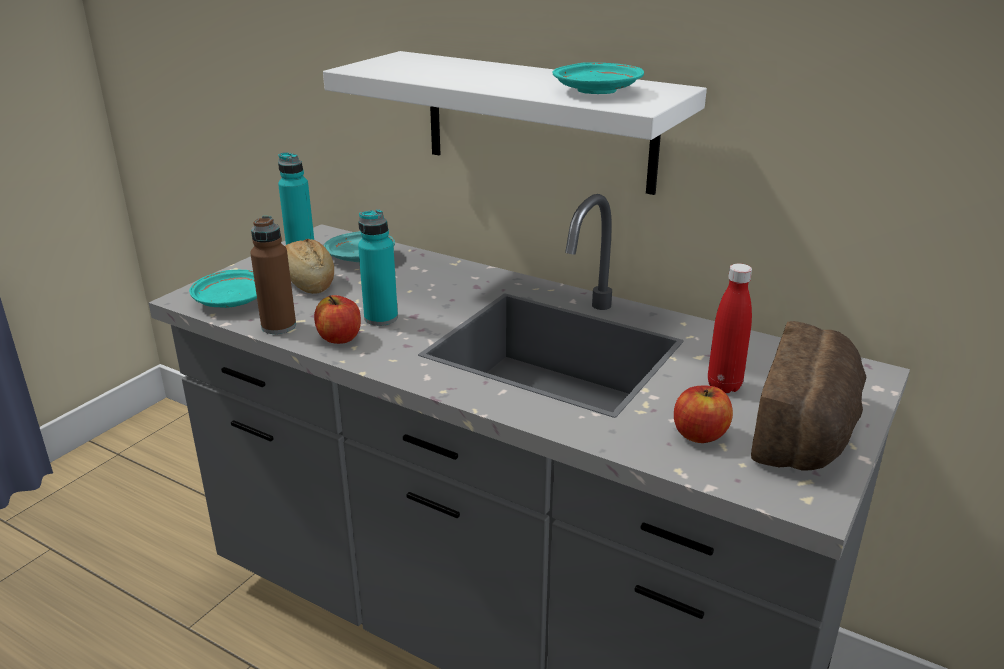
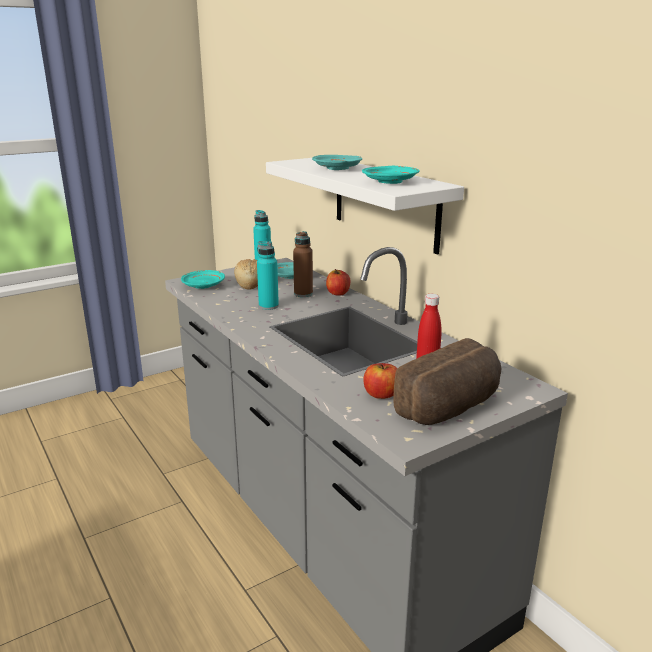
camera: 25 degrees right, 5 degrees down
(279, 326) = (214, 301): brown bottle -> brown bottle (303, 294)
(339, 338) = (238, 311): apple -> apple (338, 293)
(469, 74) = (337, 169): none -> turquoise plate

